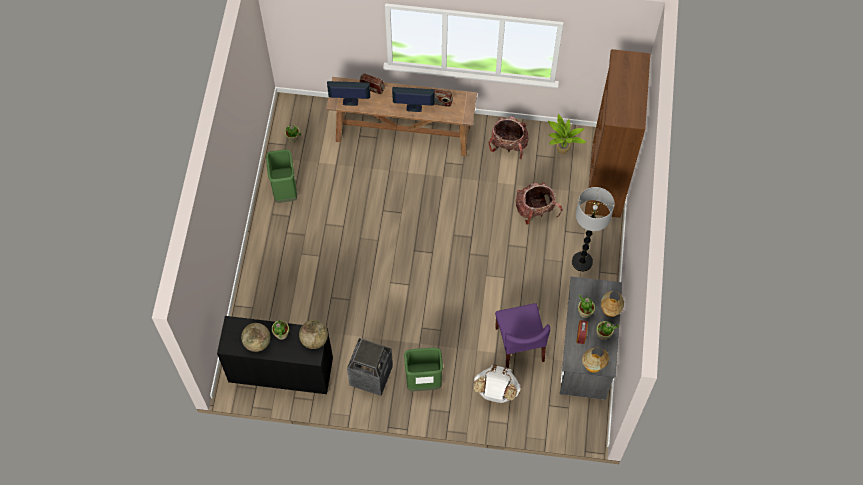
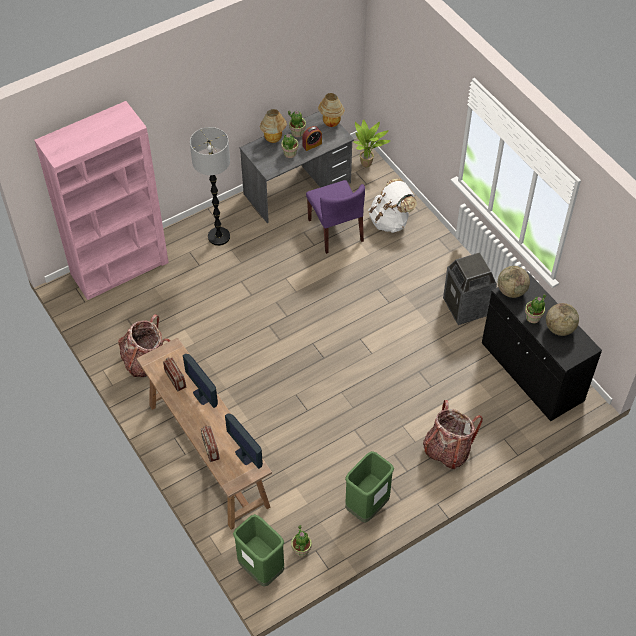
camera: 130 degrees left, 10 degrees down
(423, 382) = (433, 270): green trash can -> green trash can (261, 569)
(519, 345) = (335, 231): purple chair -> purple chair turned 120 degrees clockwise
(535, 210) = (198, 297): backpack -> backpack (447, 450)
(561, 152) = (116, 317): potted plant -> potted plant (368, 164)
(605, 180) = (120, 268): brown bookcase -> pink bookcase

